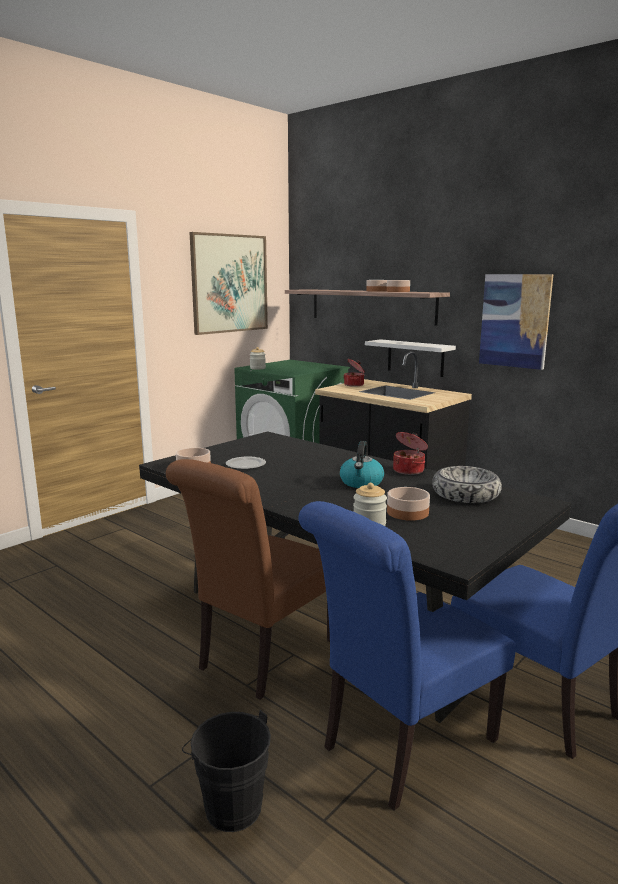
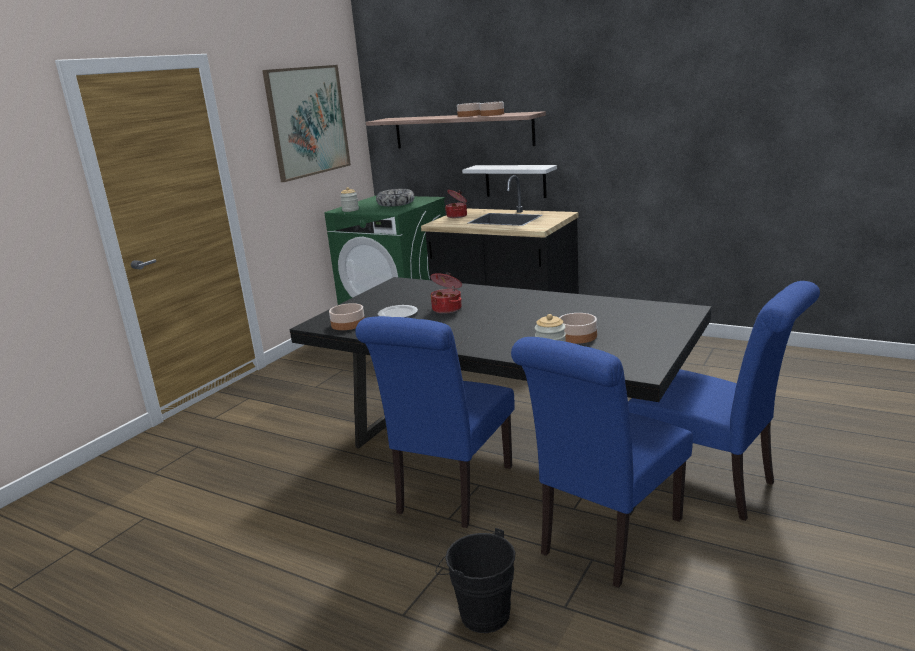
camera: 10 degrees left, 5 degrees up
(262, 657) = (451, 493): brown chair -> blue chair
(361, 483) = (520, 315): kettle -> none
(409, 470) = (556, 297): cooking pot -> cooking pot (447, 309)
(465, 494) = (618, 312): bowl -> bowl (395, 204)
(515, 321) = (614, 135): picture -> none

